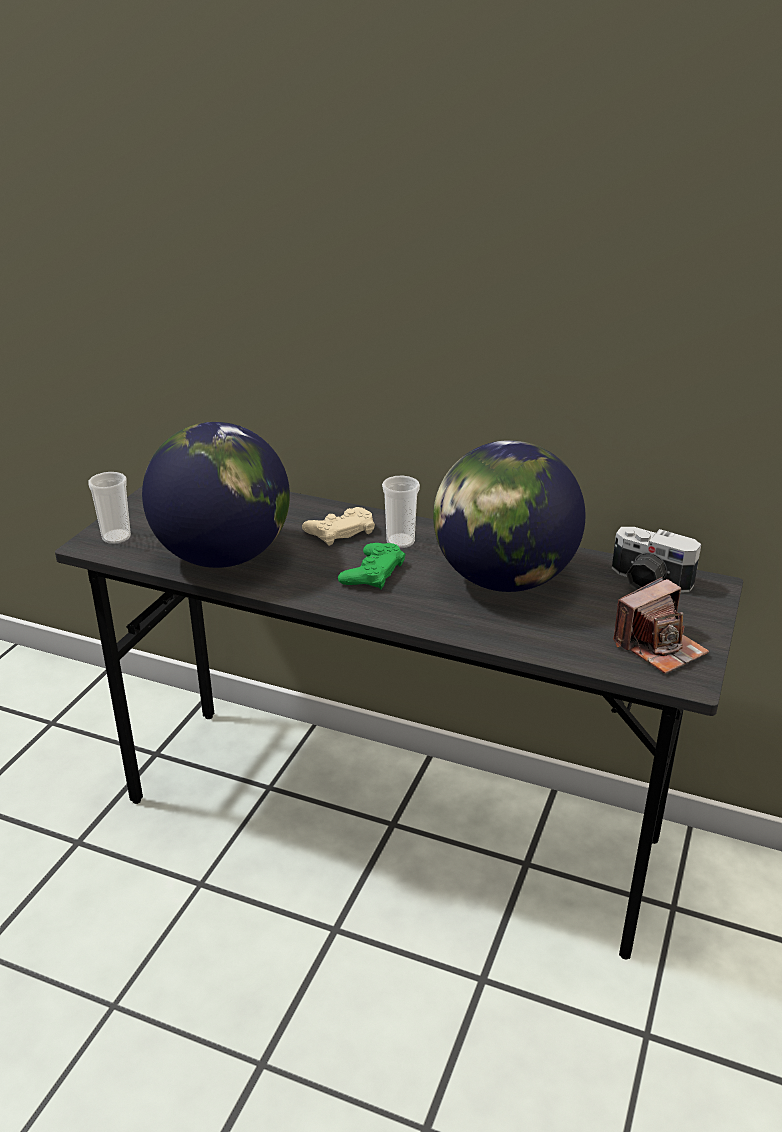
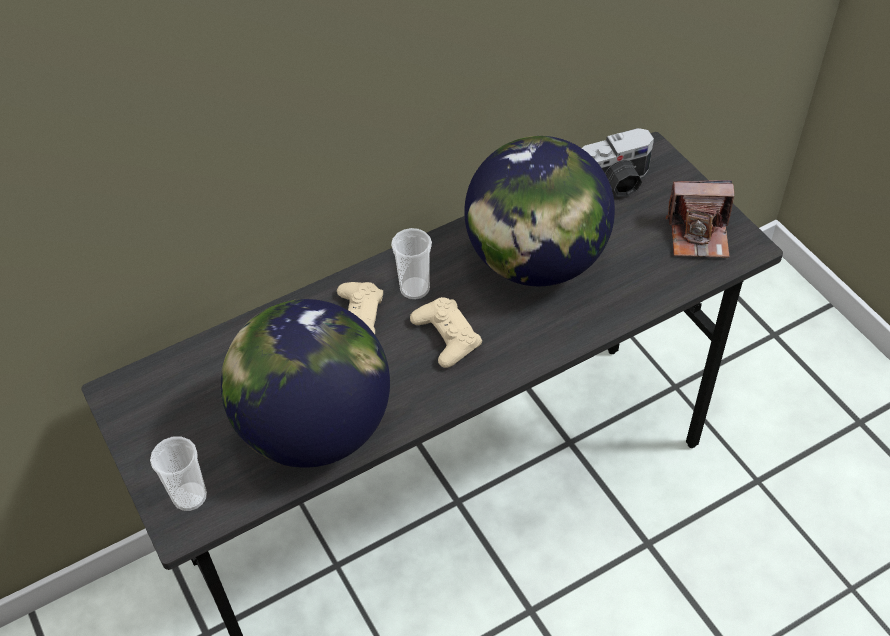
camera: 50 degrees left, 20 degrees up
(372, 572) = (446, 336): green game controller -> beige game controller
(659, 647) = (699, 234): camera -> camera turned 90 degrees clockwise

